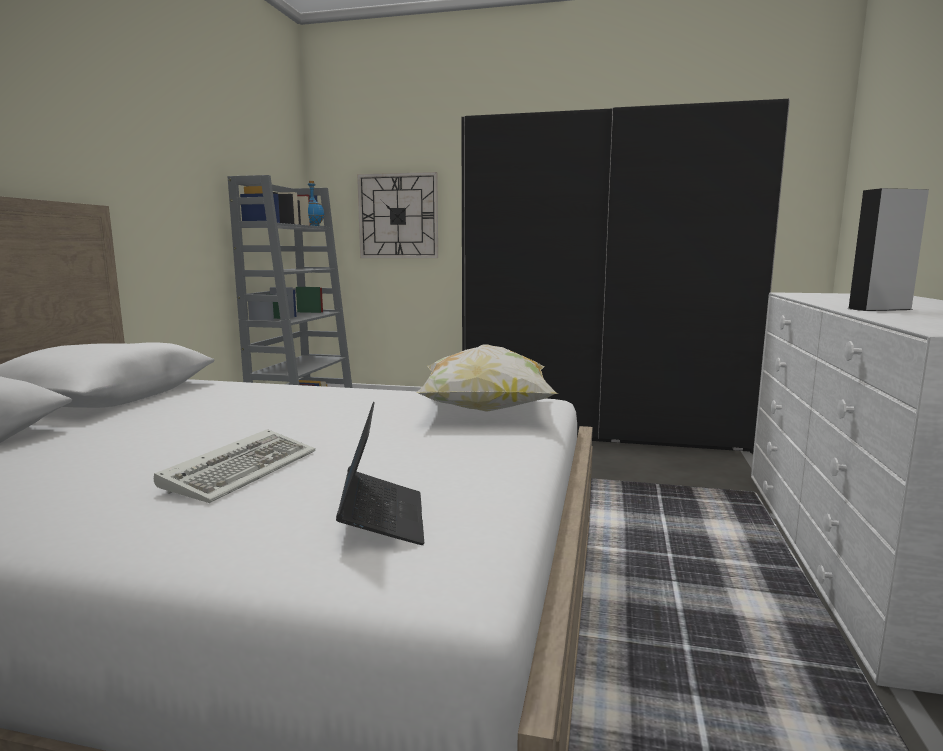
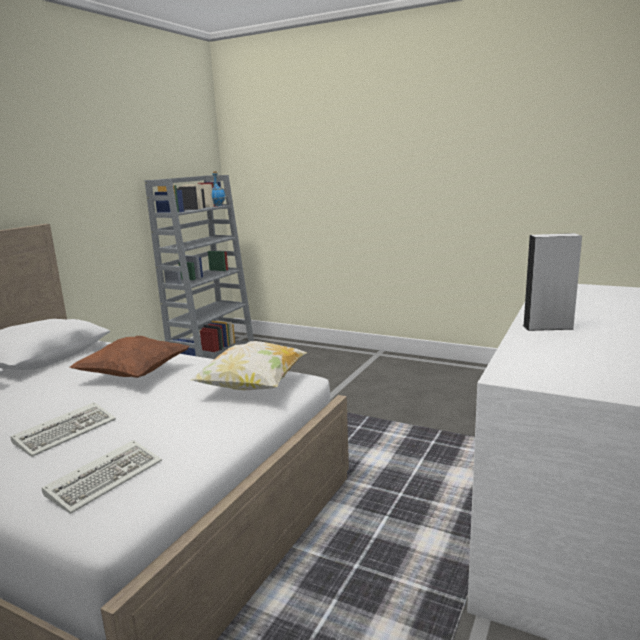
camera: 15 degrees right, 5 degrees up
(287, 406) = (134, 374): none -> brown pillow
(382, 518) = (107, 478): laptop -> keyboard
(398, 216) = (286, 192): wall clock -> none
(602, 429) = (436, 373): black wardrobe -> none

